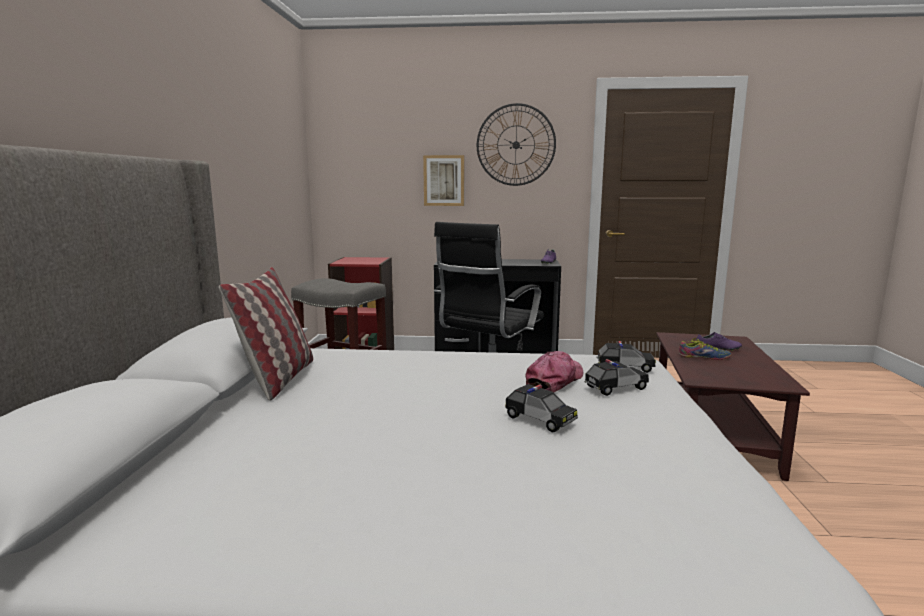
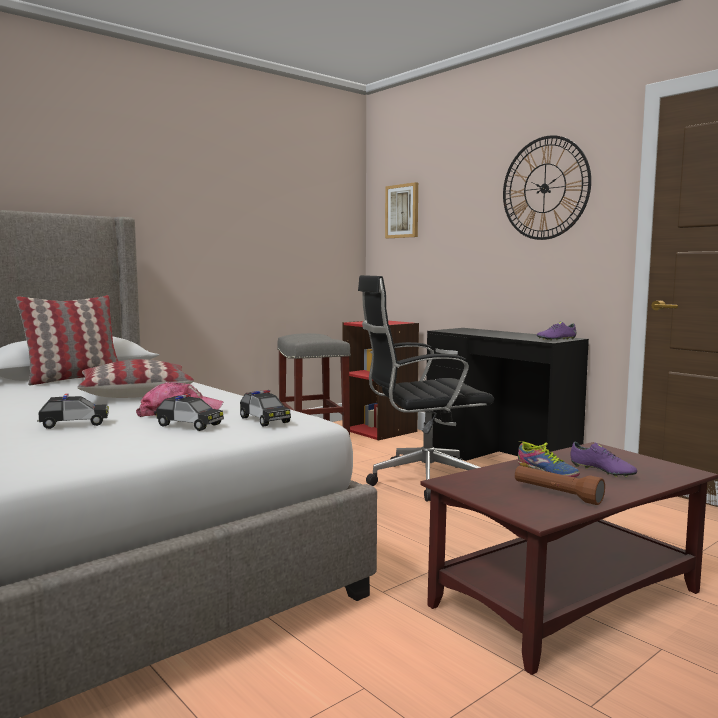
camera: 45 degrees right, 5 degrees down
(423, 374) = (135, 392): none -> pillow
(444, 180) = (471, 236): picture -> picture (402, 211)
(539, 419) = (74, 424): toy car -> toy car turned 105 degrees counterclockwise
(749, 369) = (556, 494): none -> brown flashlight

